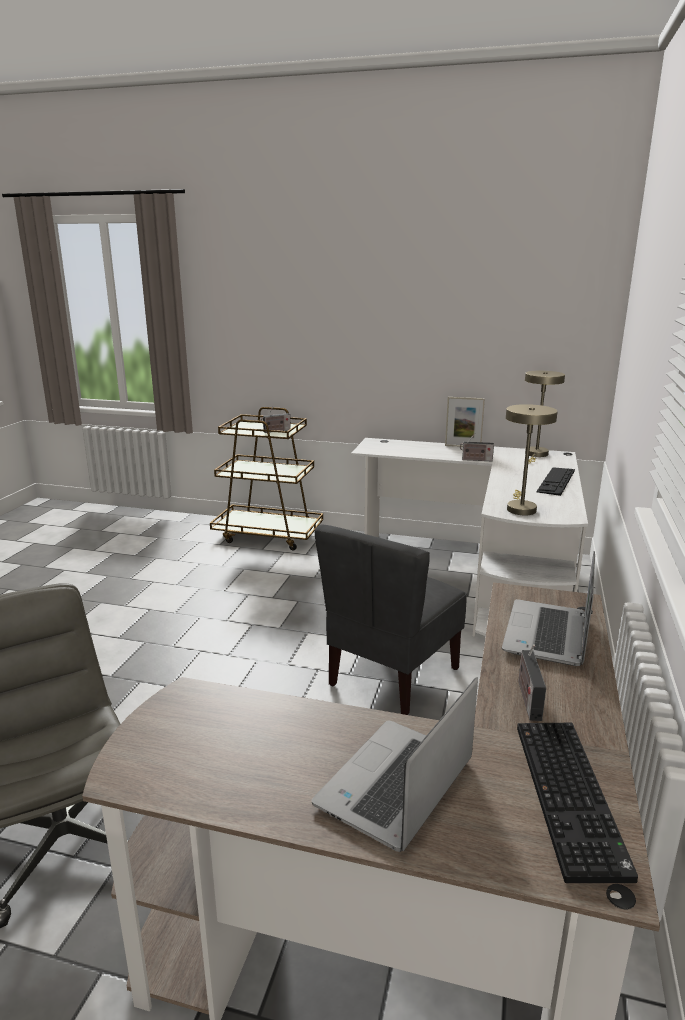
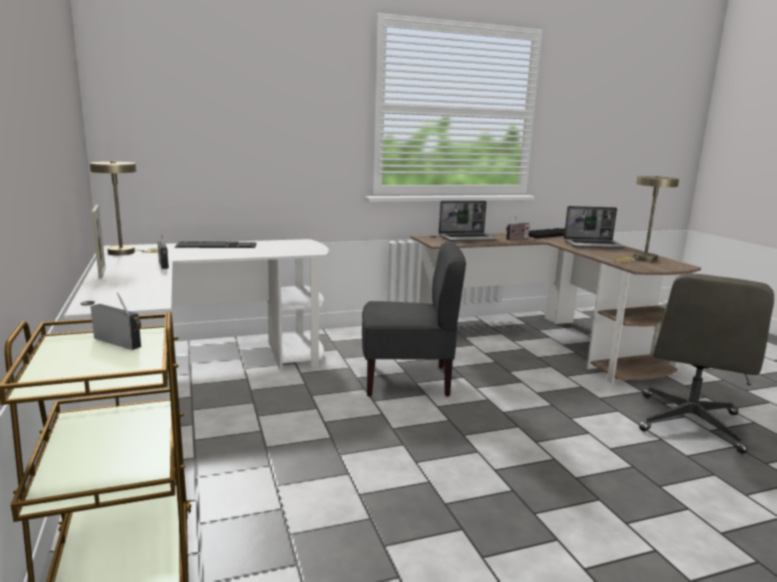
camera: 125 degrees left, 5 degrees down
(520, 508) = (300, 248): beige table lamp -> beige table lamp (642, 259)

